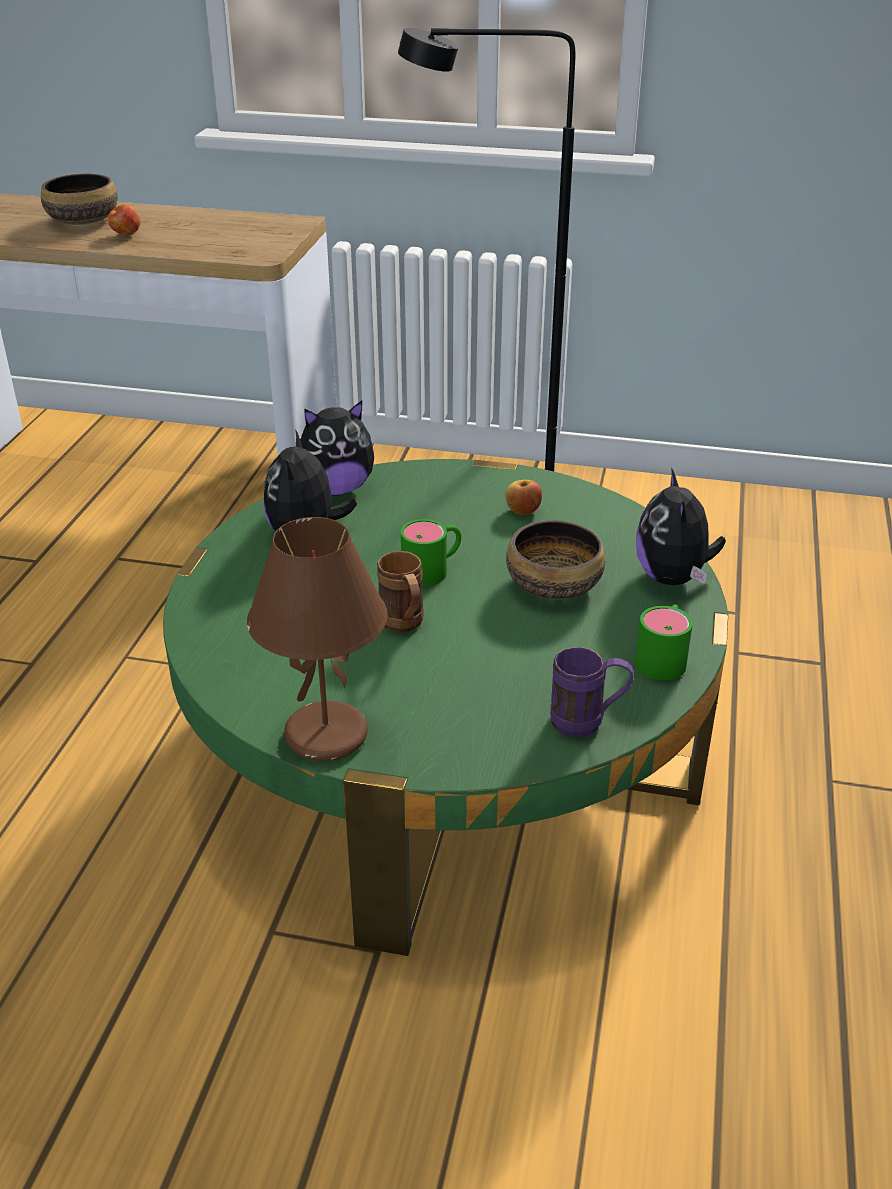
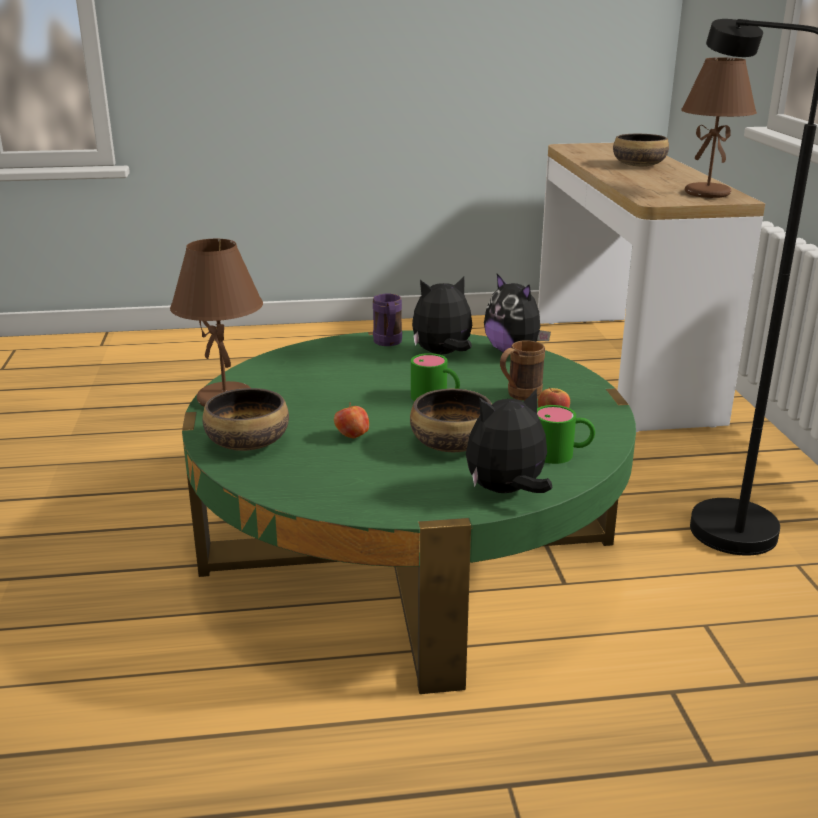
camera: 70 degrees right, 10 degrees down
(126, 235) = (632, 175): apple -> apple (352, 436)
(258, 226) = (708, 193): none -> brown table lamp
(404, 626) = (356, 401): brown mug -> brown mug (518, 396)
(476, 733) = (247, 442): none -> bowl
(588, 723) = (277, 479): purple mug -> purple mug (388, 344)
(663, 657) = (381, 500): green mug -> green mug (562, 454)

